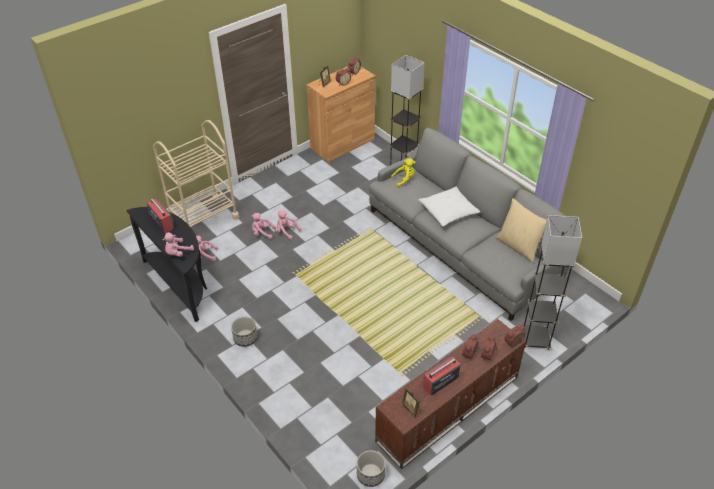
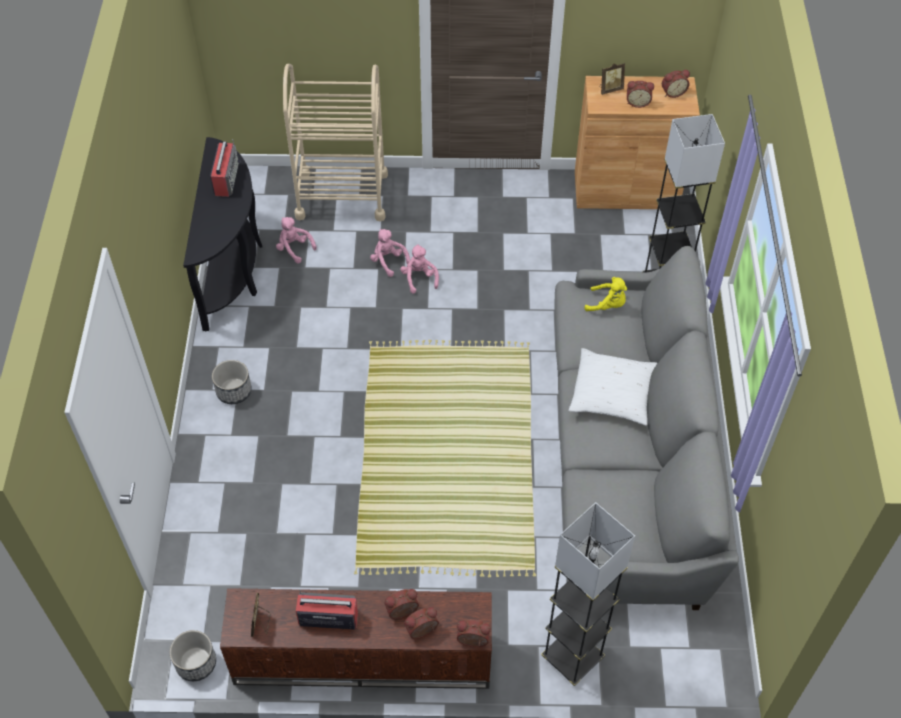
camera: 40 degrees right, 10 degrees up
(178, 253) = (203, 233): pink plush toy -> none
(519, 246) = (651, 513): beige pillow -> none

